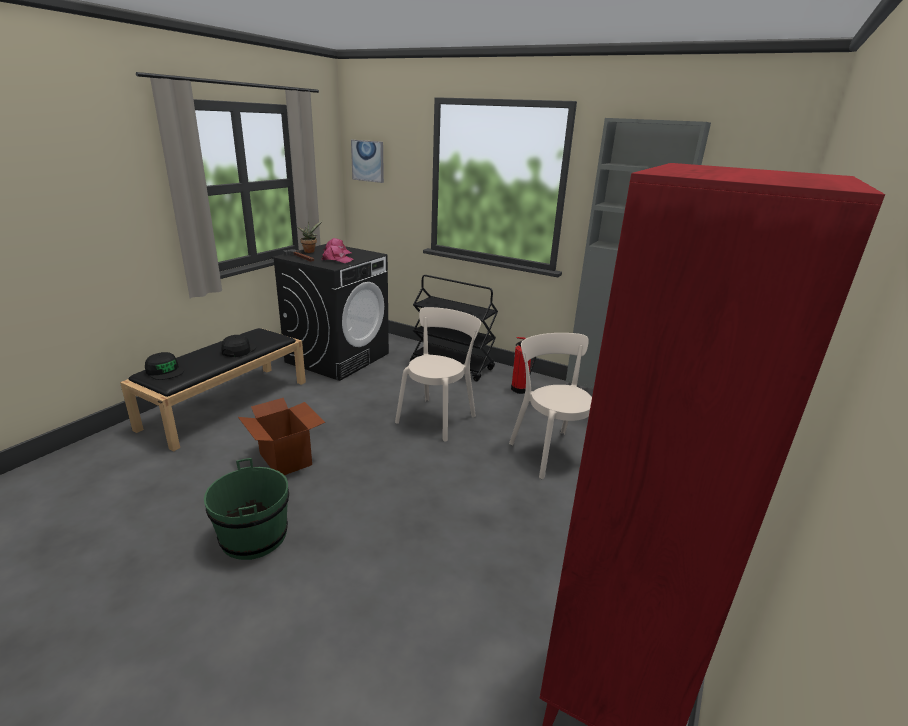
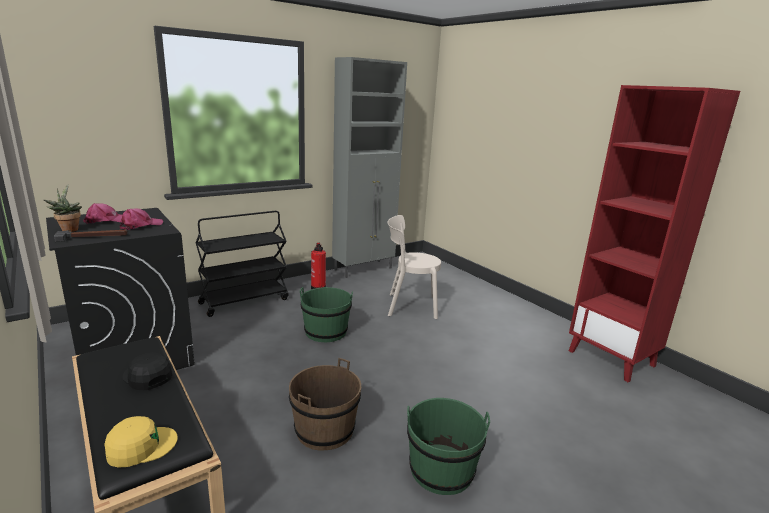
camera: 65 degrees left, 5 degrees down
(165, 371) = (141, 446): black cap -> yellow cap
(286, 459) = (324, 430): cardboard box -> brown bucket
(368, 161) = (50, 100): picture -> none
(438, 417) = (326, 332): beige chair -> green bucket

